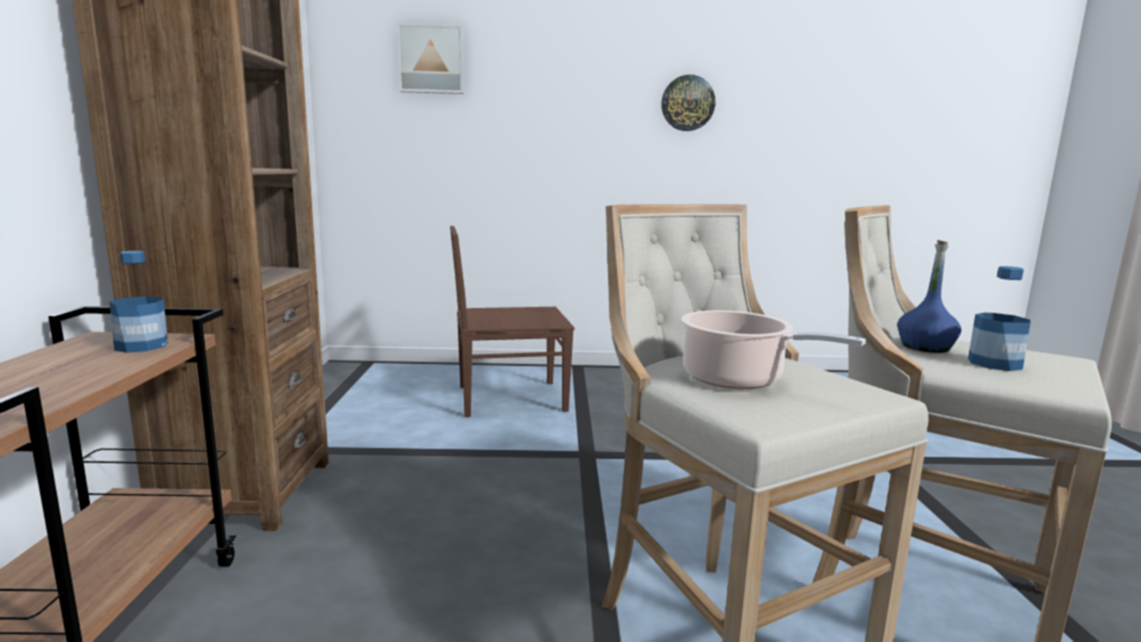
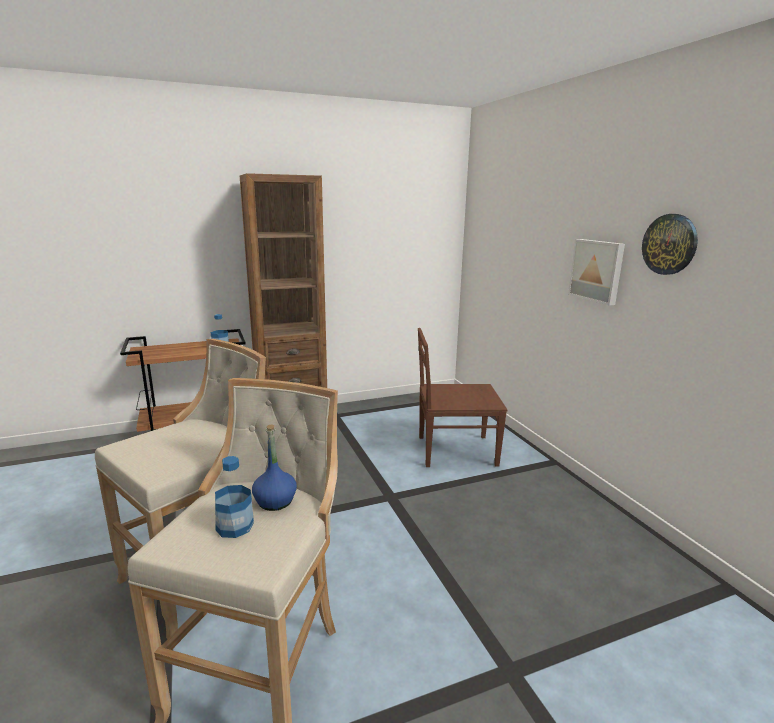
camera: 70 degrees right, 5 degrees up
(431, 59) = (509, 202): picture -> picture (597, 270)
(508, 398) = (454, 451): brown chair -> brown chair turned 60 degrees counterclockwise
(738, 379) = (180, 440): cooking pot -> none

